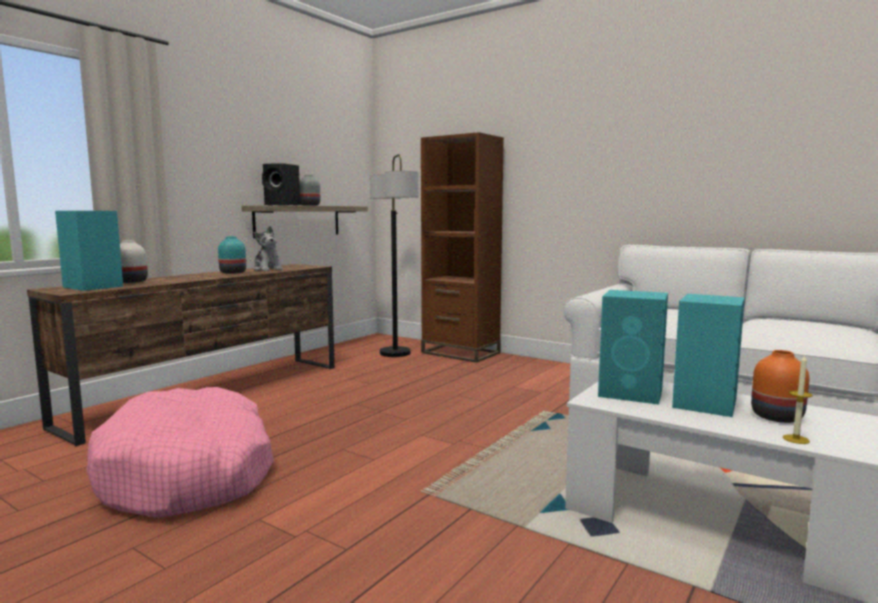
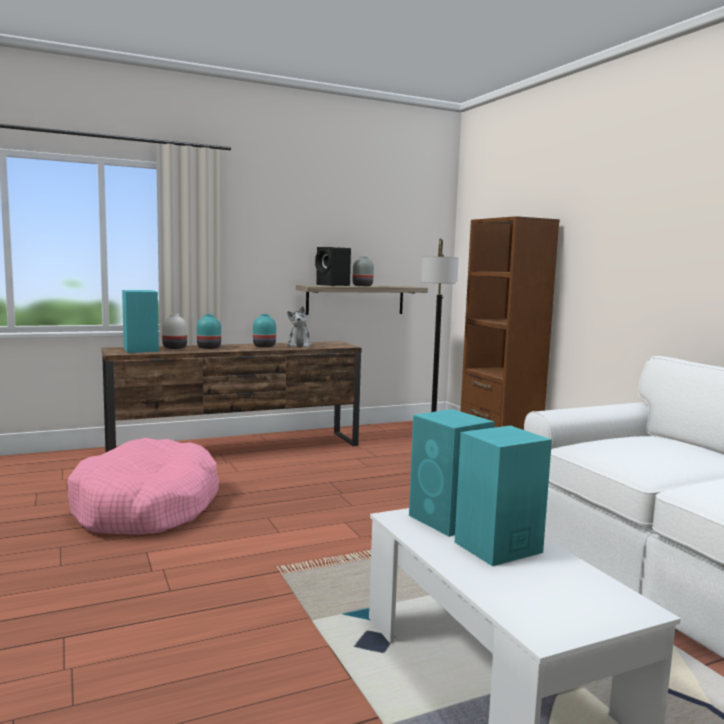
camera: 30 degrees right, 0 degrees up
(173, 278) = (208, 347): none -> turquoise vase
(778, 417) = (542, 580): orange vase -> none
(796, 439) = (503, 602): candle -> none

